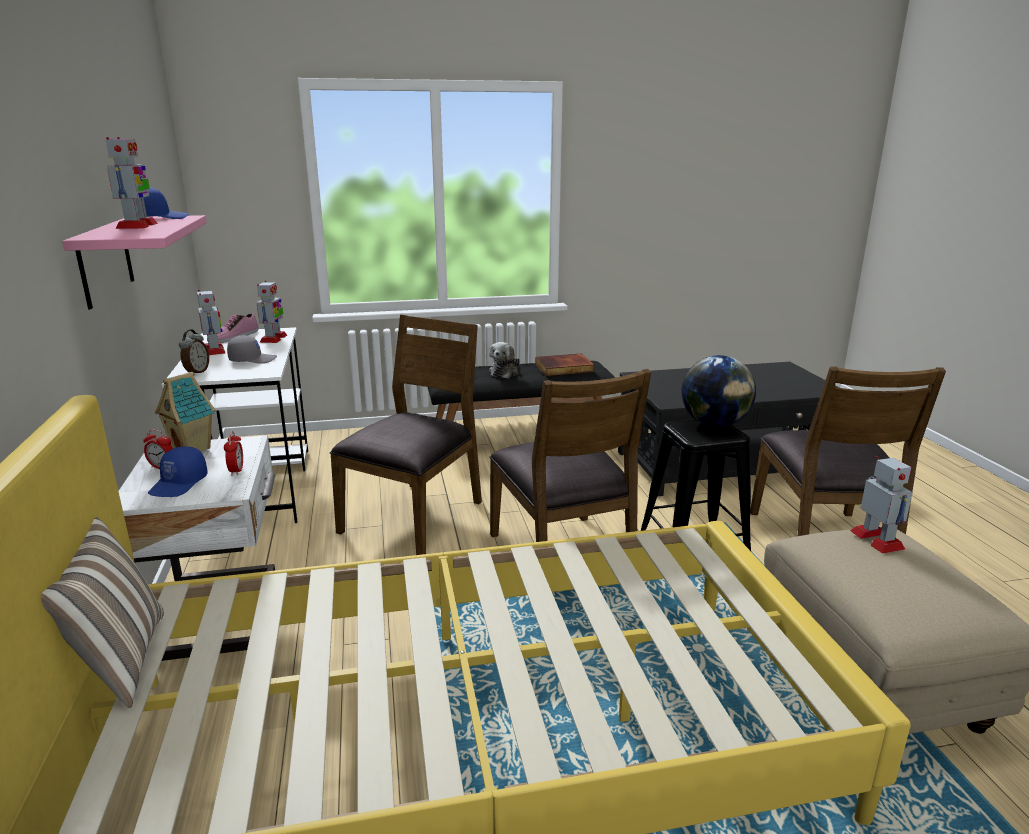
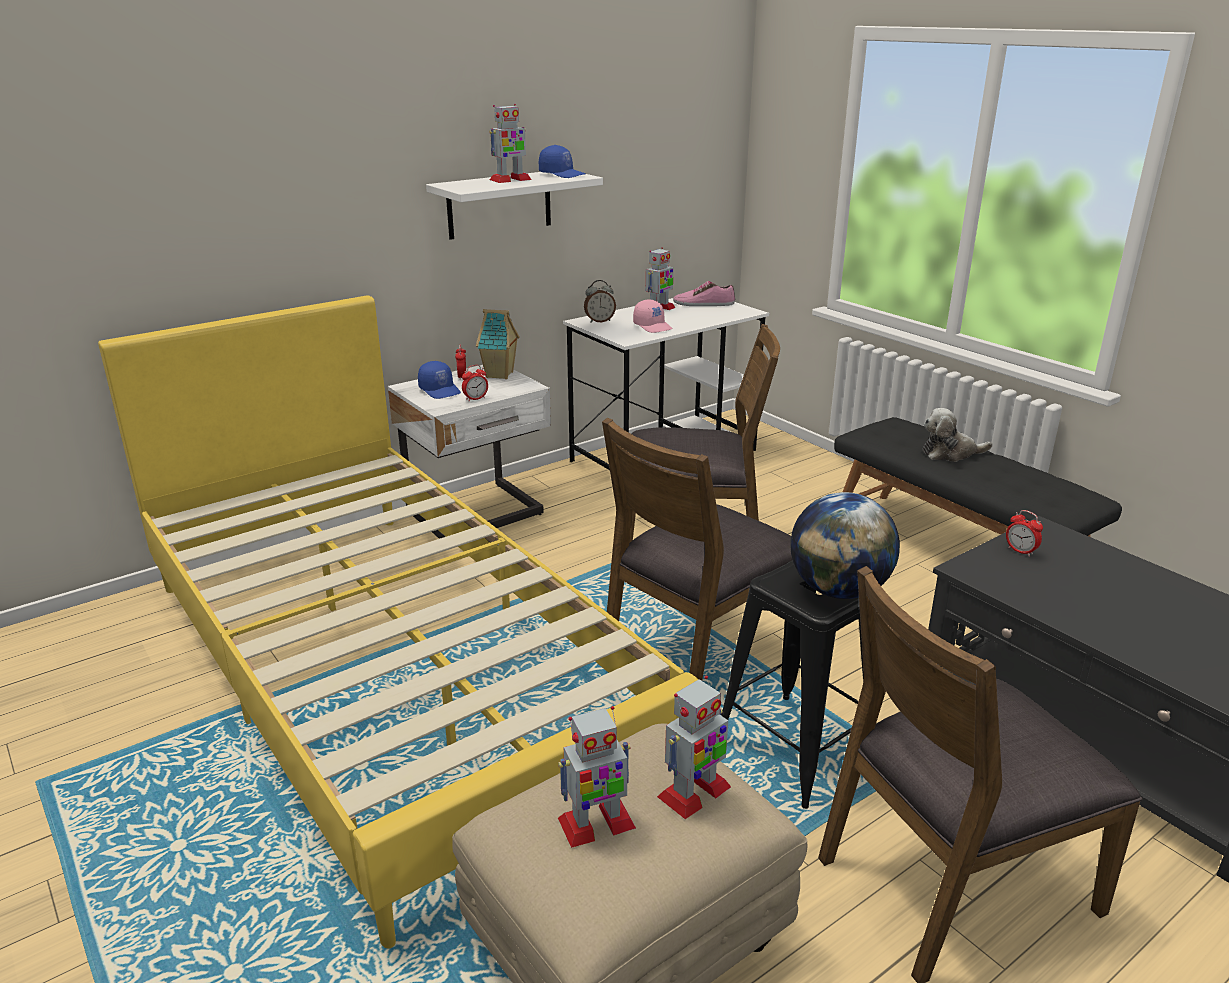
camera: 65 degrees right, 5 degrees up
(105, 261) = (499, 204): pink shelf -> white shelf
(119, 661) = (309, 473): pillow -> none
(179, 484) = (440, 390): blue cap -> blue cap turned 120 degrees counterclockwise
(252, 360) = (653, 326): grey cap -> pink cap
(273, 339) = (719, 316): toy robot -> toy robot (596, 824)
(564, 368) = (1024, 484): book -> none
(656, 386) = (1020, 551): none -> alarm clock

